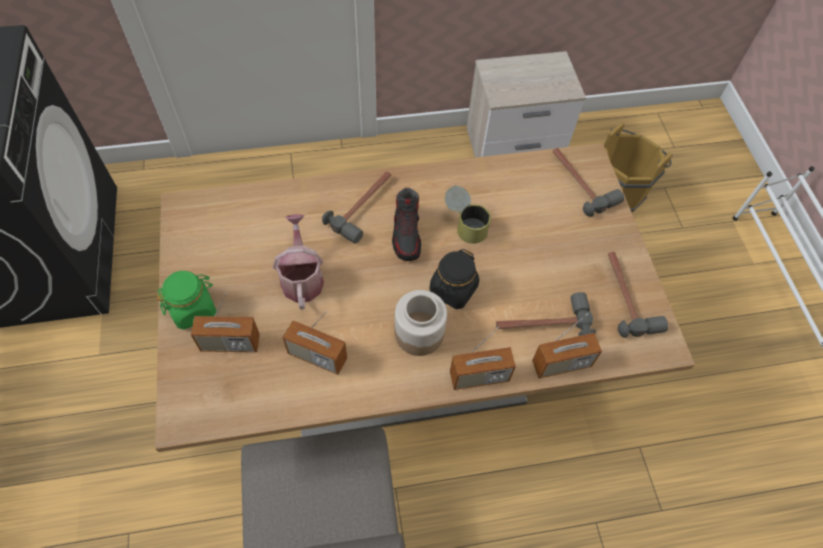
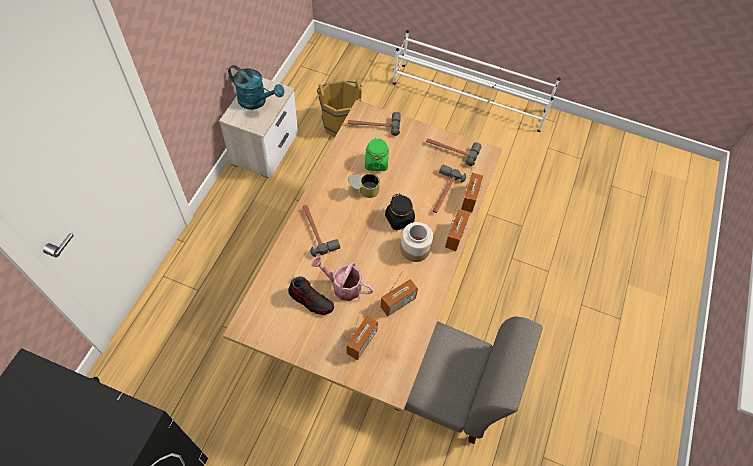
camera: 60 degrees left, 0 degrees up
(193, 309) = (325, 352): green jar -> green jar (376, 162)
(407, 234) = (350, 220): shoe -> shoe (311, 300)
(532, 76) = (256, 101): none -> turquoise watering can

